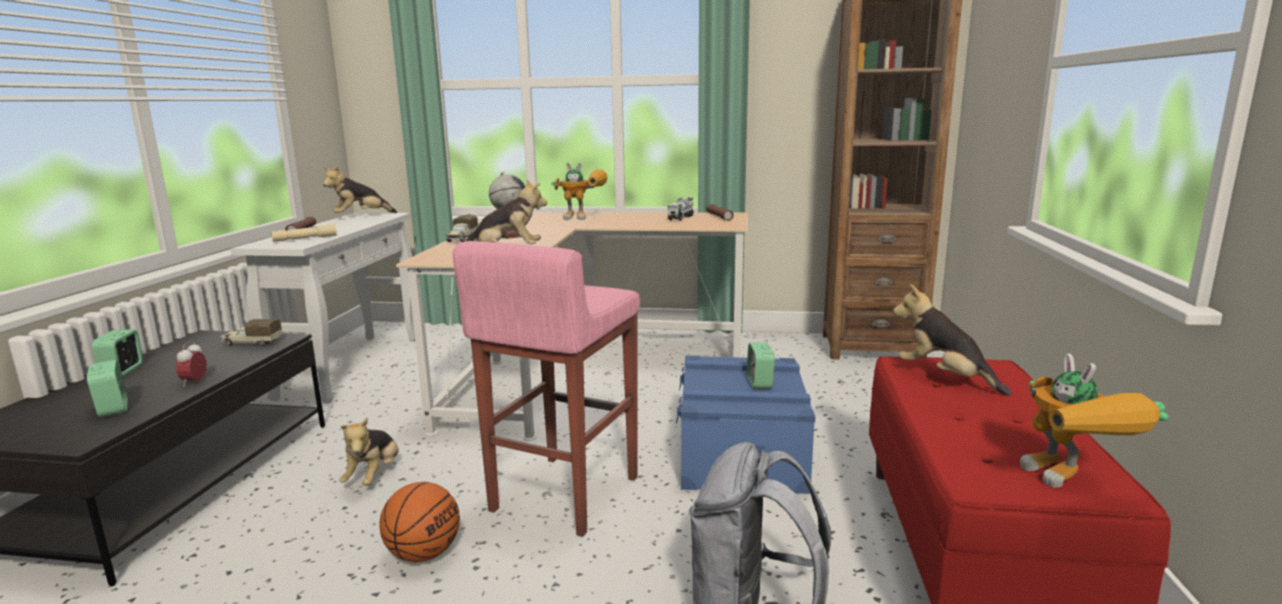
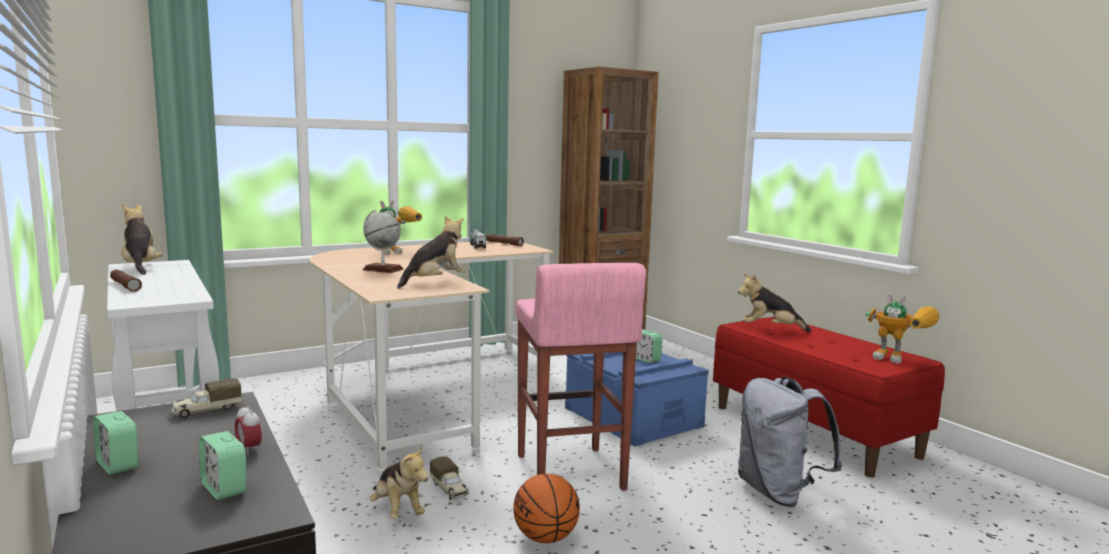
camera: 40 degrees left, 5 degrees down
(112, 409) = (224, 489): alarm clock -> alarm clock turned 150 degrees counterclockwise
(305, 238) = (169, 292): beige flashlight -> none
(360, 216) = (141, 267): plush toy -> plush toy turned 135 degrees clockwise
(462, 238) = (349, 276): toy truck -> toy truck (449, 489)

